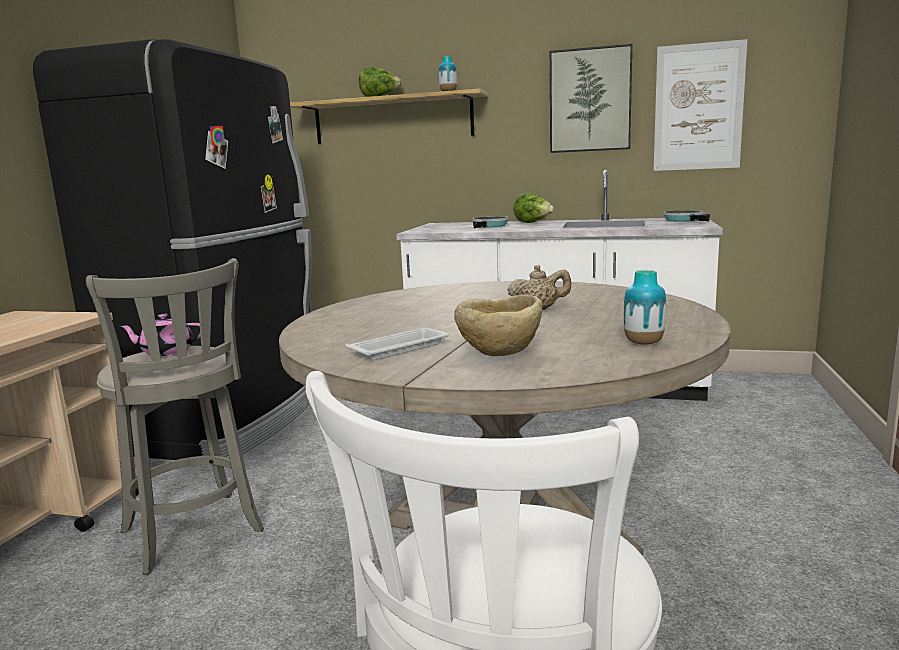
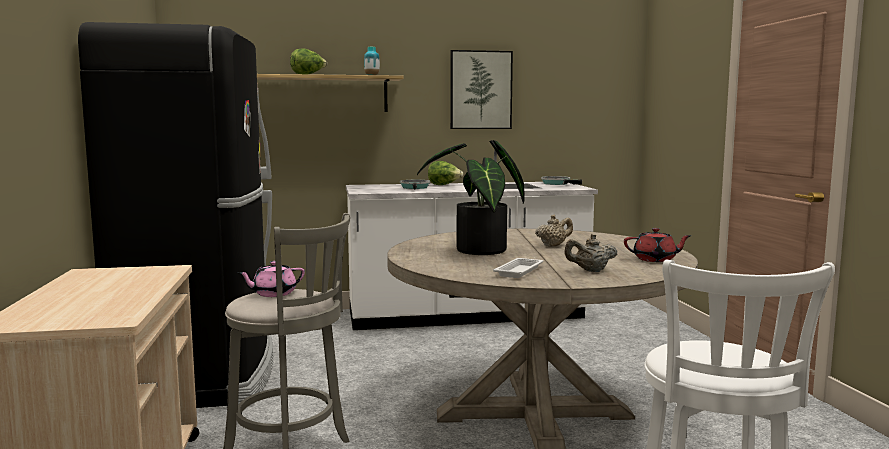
camera: 25 degrees left, 5 degrees down
(421, 314) = (478, 252): none -> potted plant
(499, 356) = (590, 271): beige bowl -> beige teapot
(643, 343) = (655, 259): vase -> red teapot
(698, 107) = (557, 101): picture -> none

